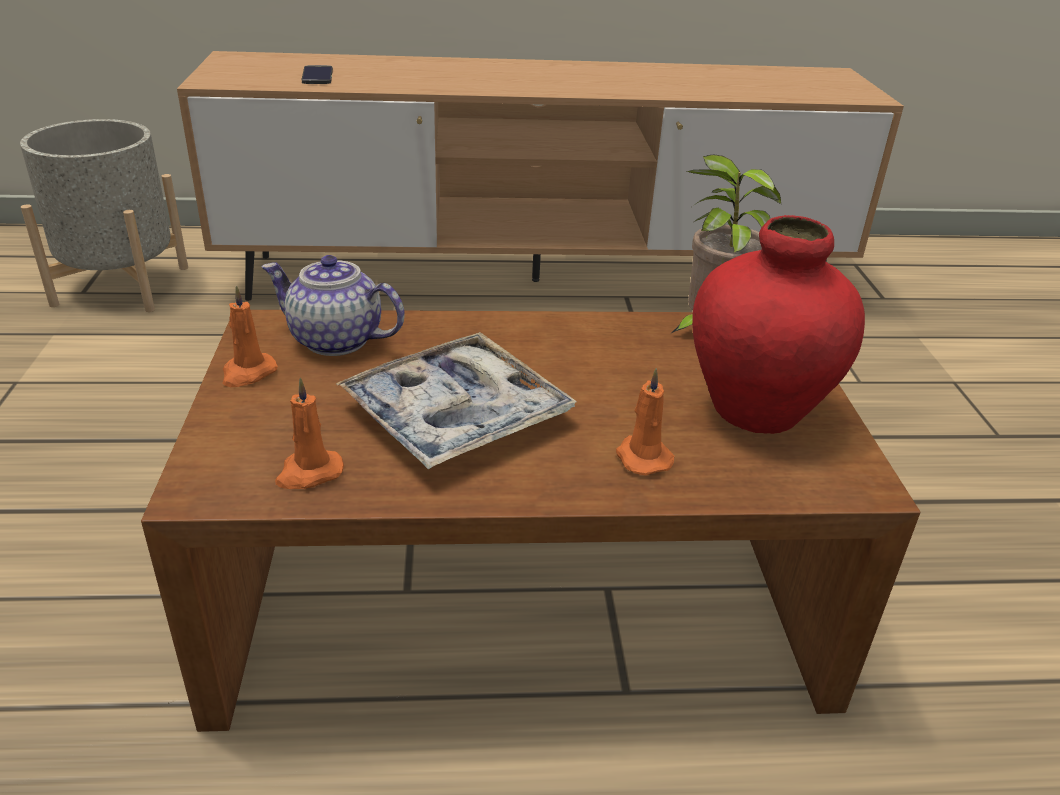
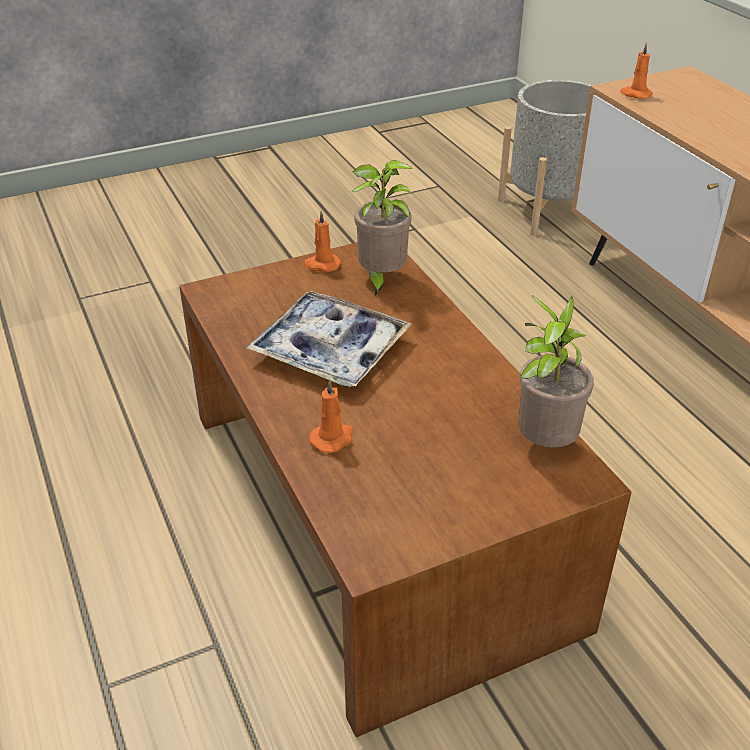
camera: 70 degrees right, 5 degrees up
(308, 473) = (241, 317): orange candle -> orange candle (635, 94)
(317, 75) = (697, 116): phone -> none
(334, 340) = (381, 280): teapot -> potted plant
(756, 410) = (434, 487): red vase -> none

